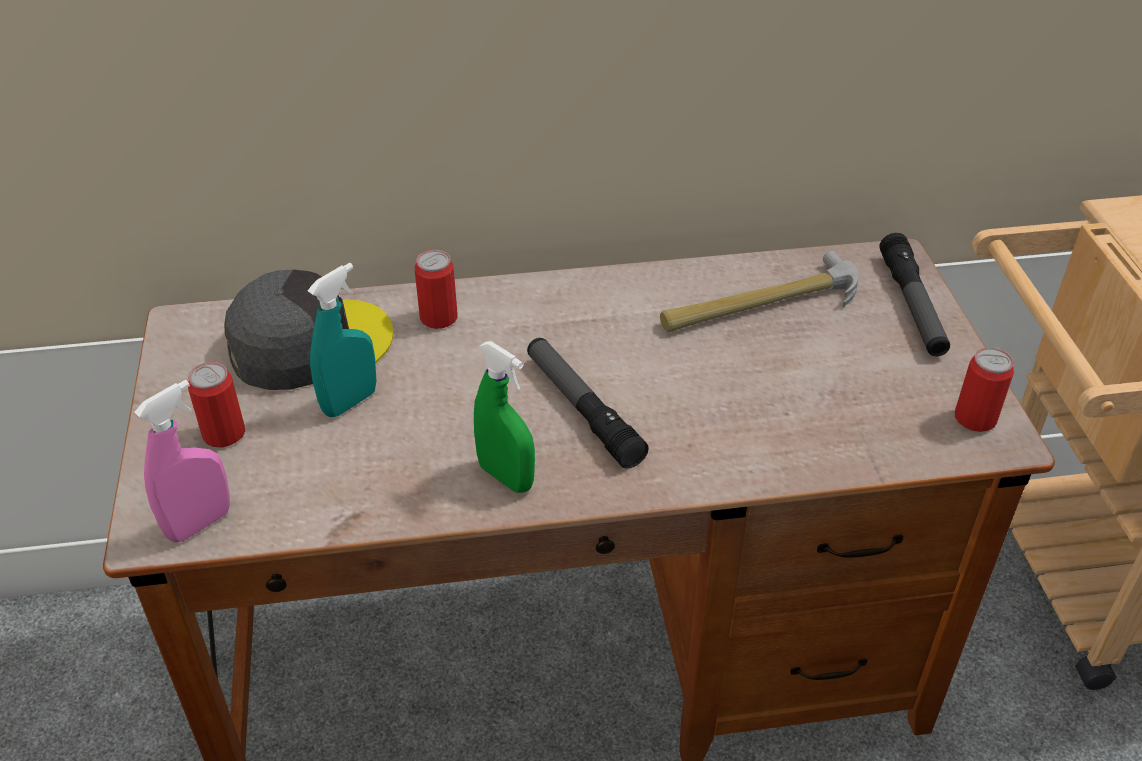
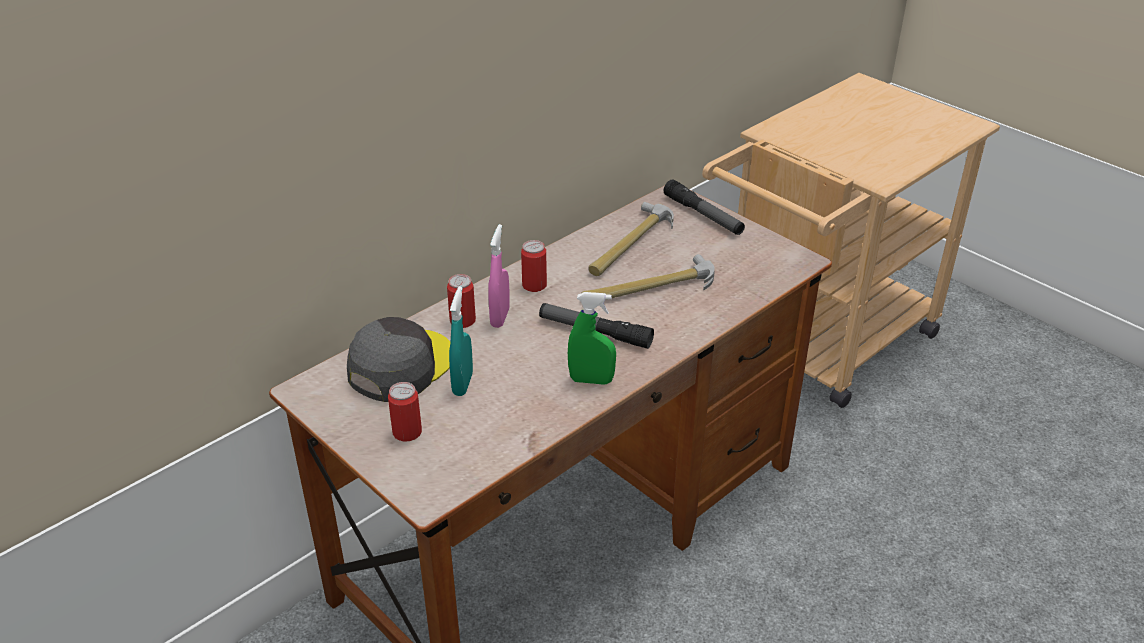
camera: 35 degrees left, 5 degrees down
(199, 524) = (450, 480): pink spray bottle -> pink spray bottle (500, 317)
(720, 380) = (649, 288): none -> hammer
(975, 418) = (781, 256): can -> can (534, 285)

